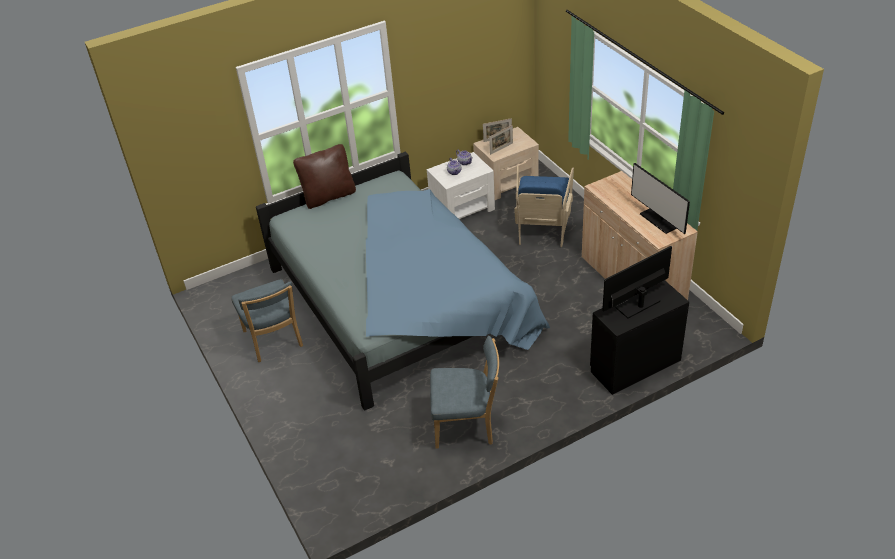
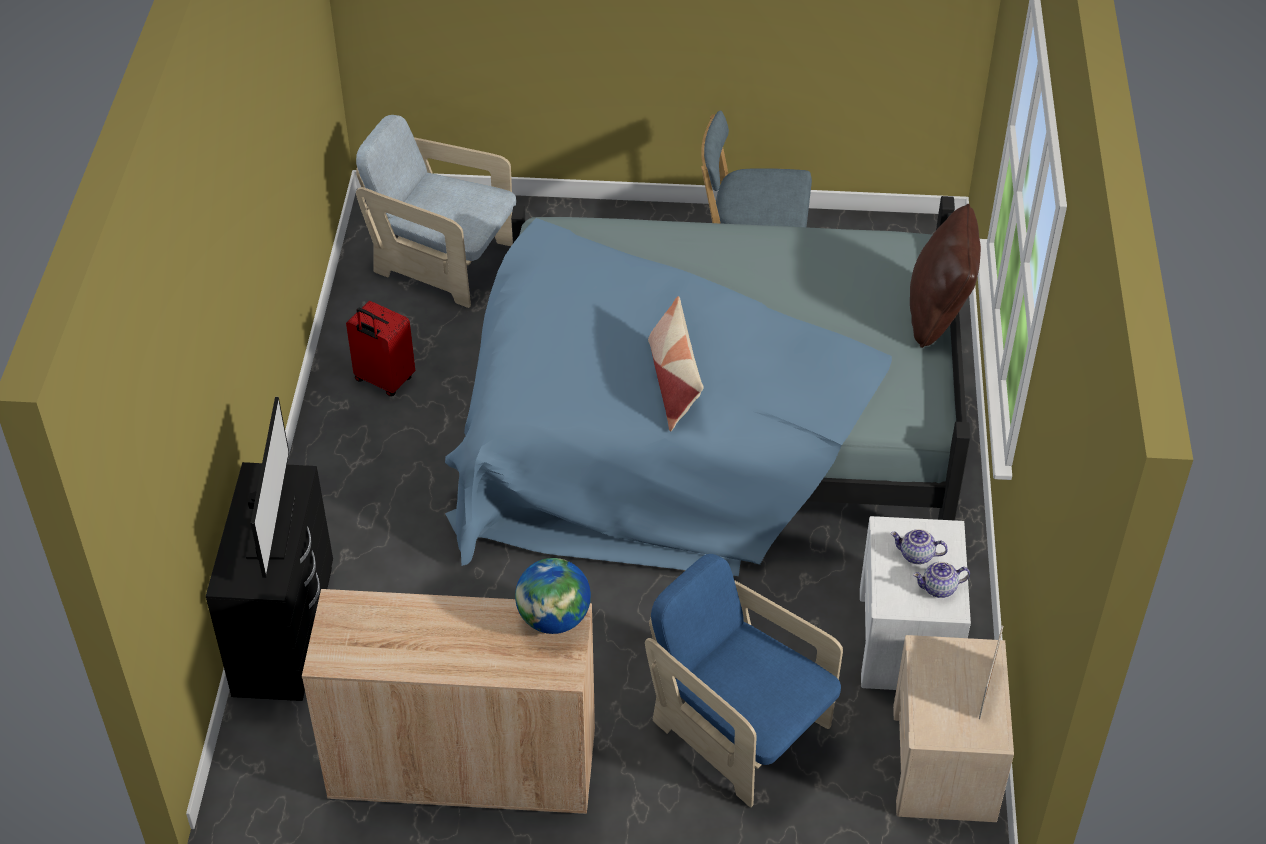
camera: 120 degrees right, 5 degrees up
(360, 457) = (444, 262): none -> beige armchair
(438, 240) = (674, 382): none -> pillow
(467, 426) = (383, 380): blue chair -> red suitcase
(501, 149) = (942, 673): picture frame -> none
(601, 190) = (554, 619): none -> globe
(659, 220) = (385, 642): monitor -> none

